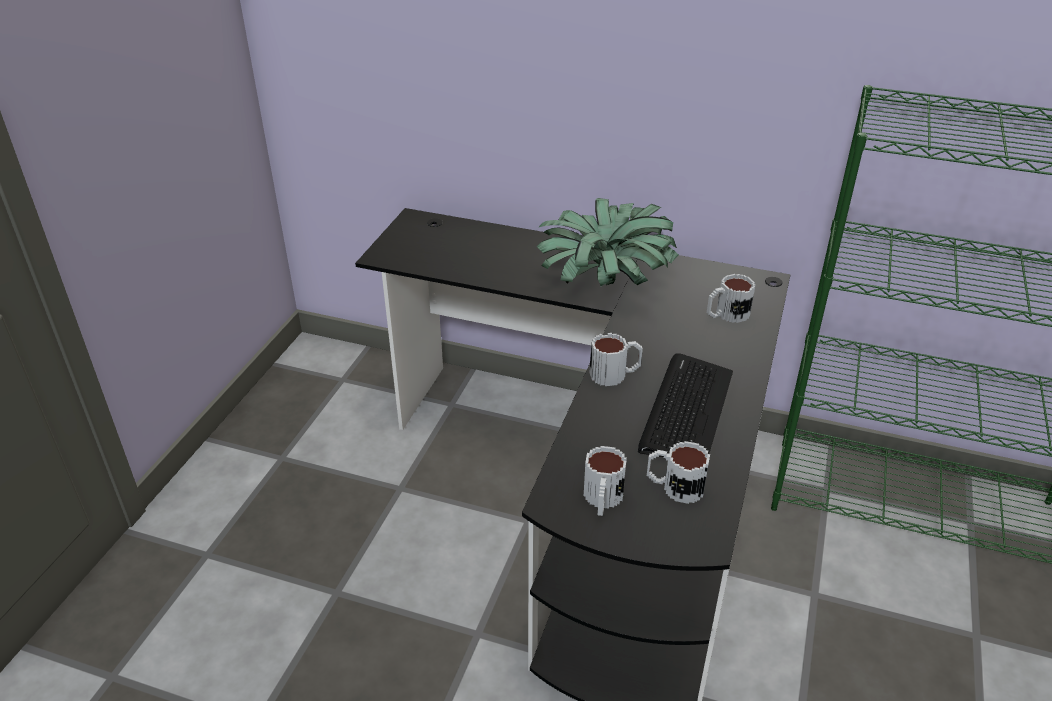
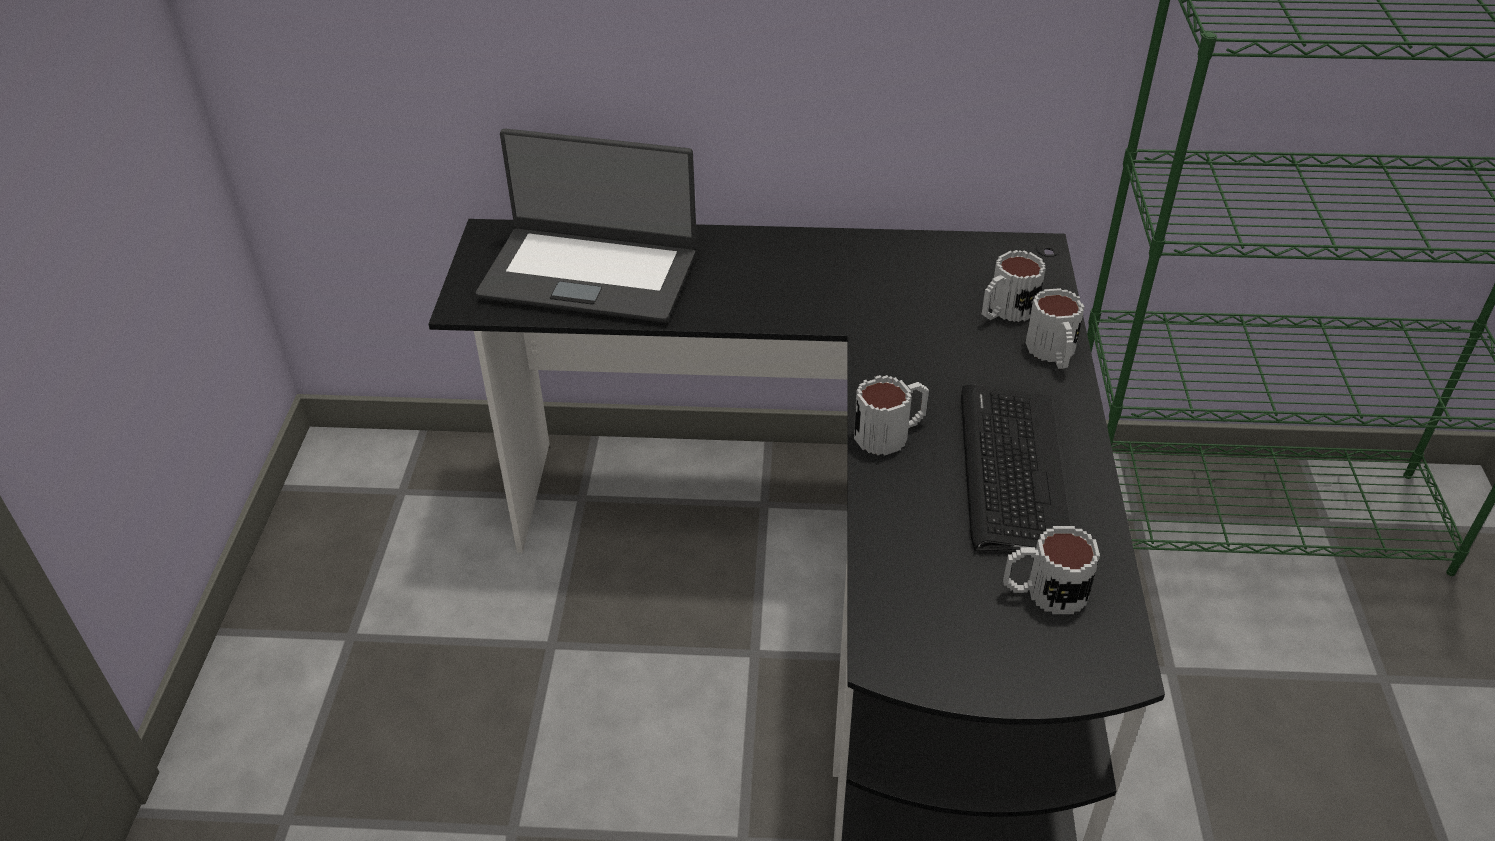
camera: 15 degrees left, 5 degrees up
(464, 249) = (590, 273): none -> laptop
(602, 500) = (954, 636): mug -> mug (1053, 354)
(604, 286) = (820, 297): potted plant -> none

